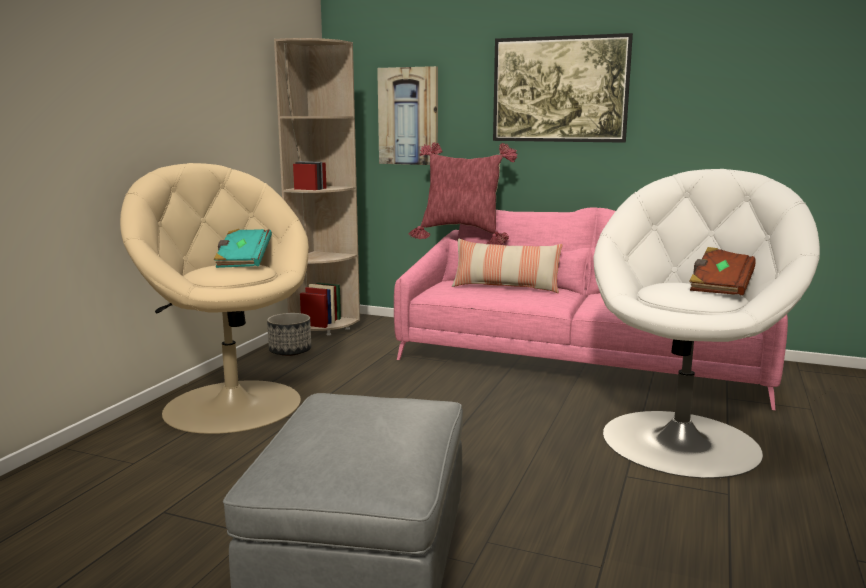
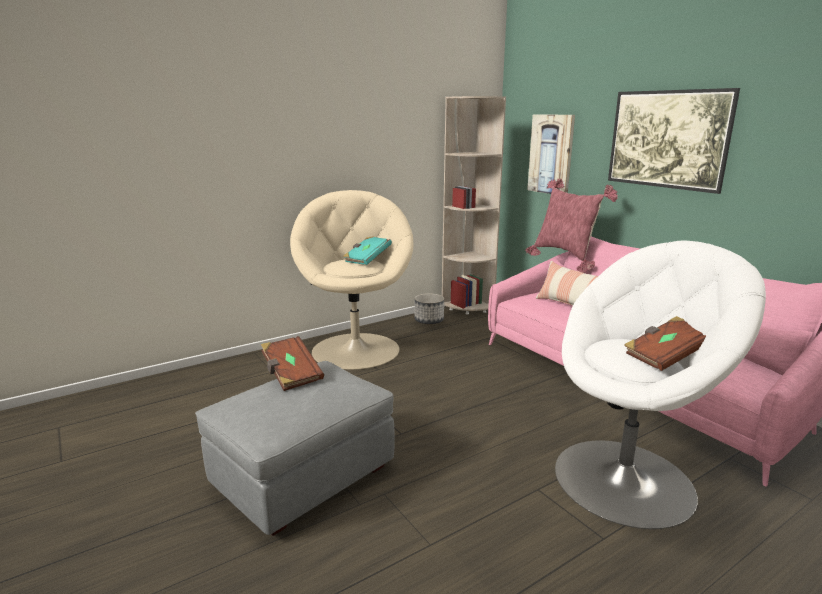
camera: 35 degrees right, 5 degrees up
(316, 412) = (291, 374): none -> brown book

